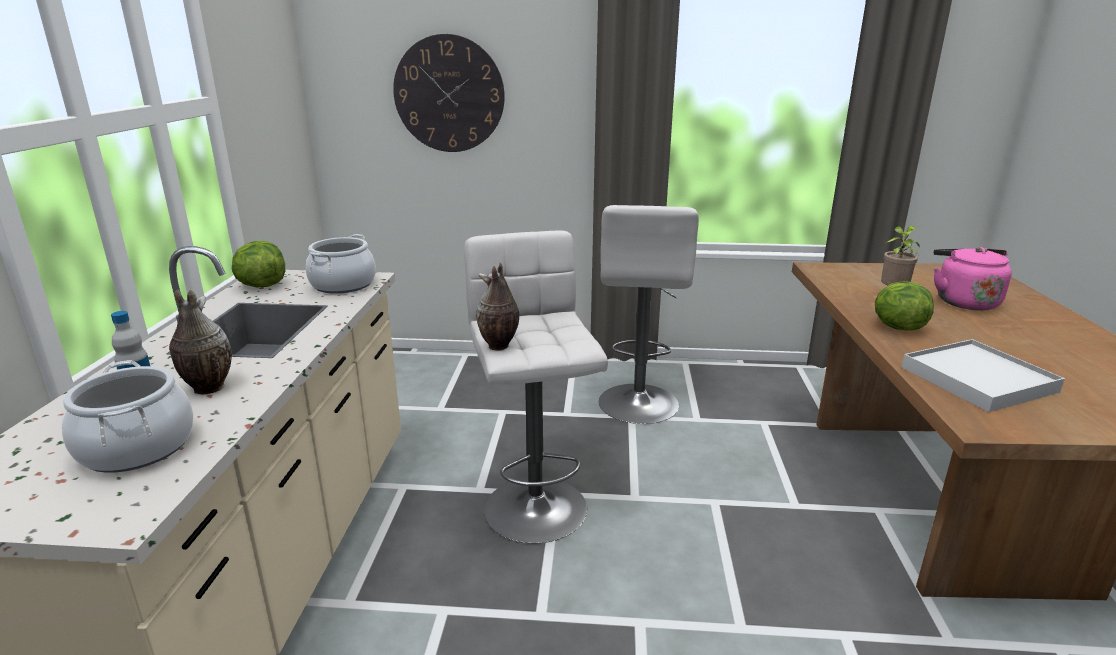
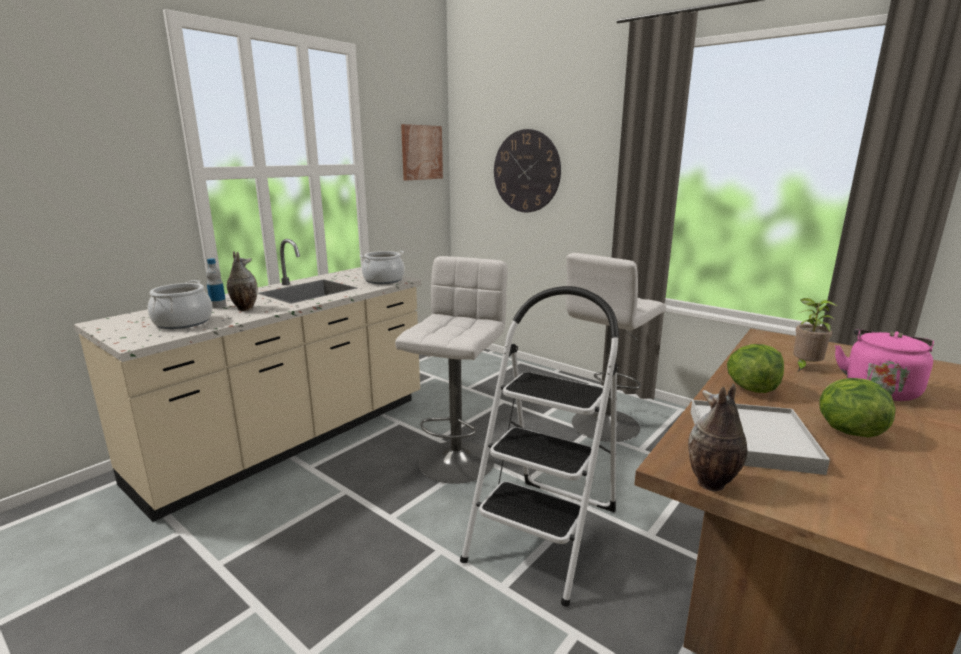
camera: 35 degrees right, 5 degrees down
(261, 285) = (347, 274): lettuce -> lettuce (847, 431)
(275, 69) = (421, 152): none -> picture
(498, 346) = (418, 327): vase -> vase (710, 484)
(714, 547) = (546, 532): none -> step ladder

